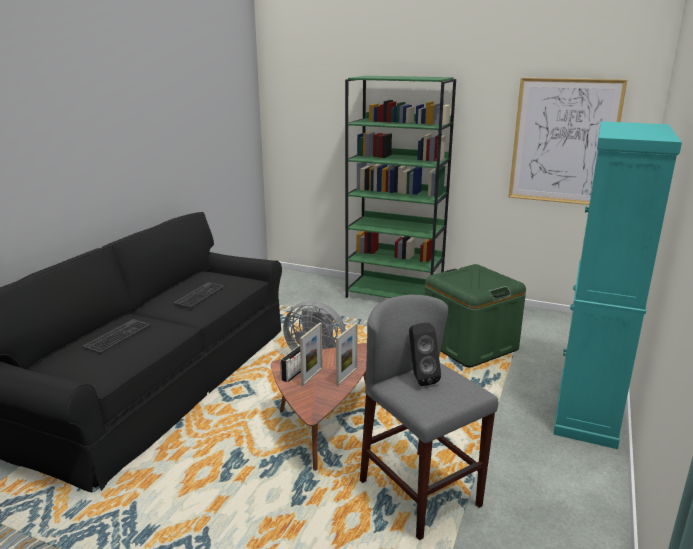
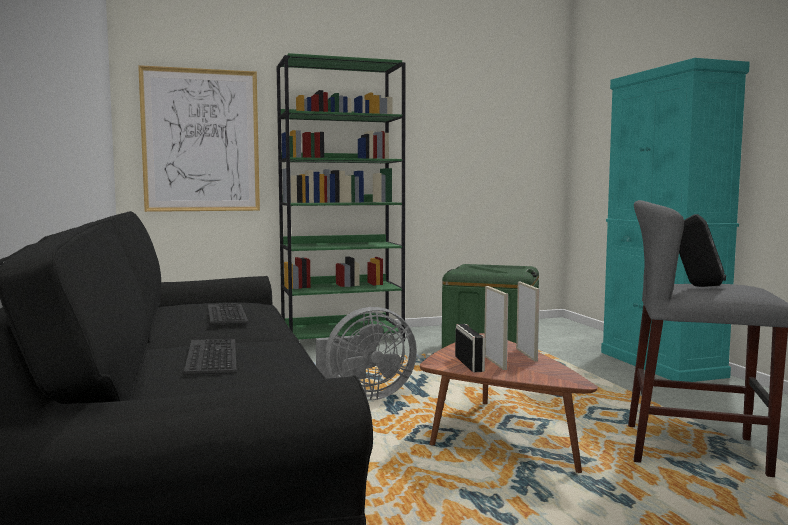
camera: 40 degrees left, 15 degrees down
(564, 142) = (495, 139): picture -> picture (201, 140)

